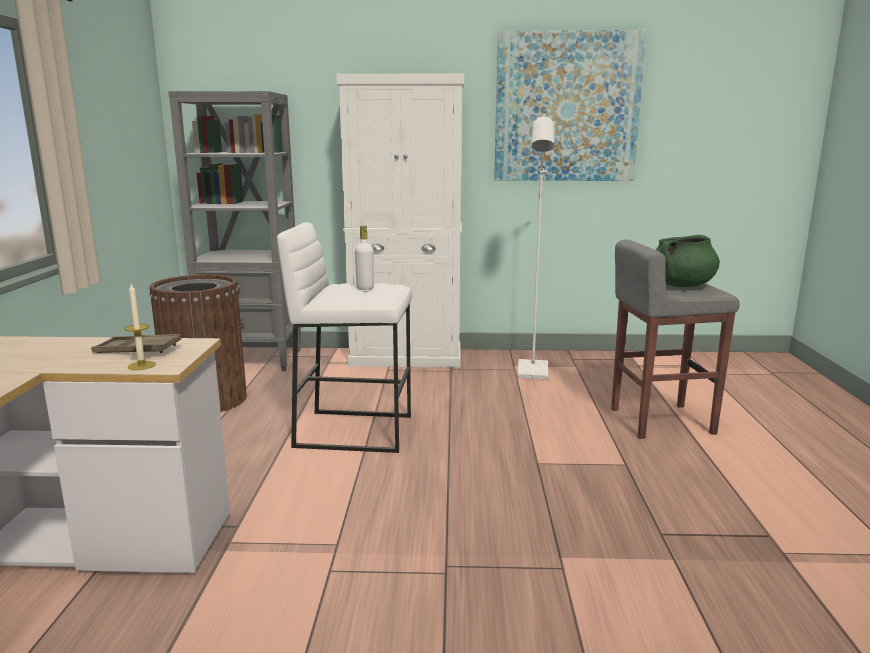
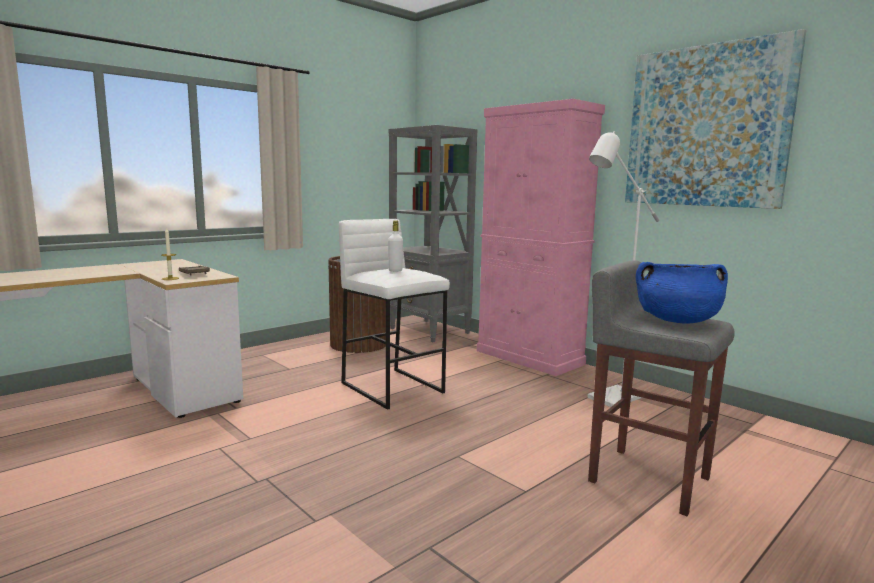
camera: 45 degrees right, 5 degrees down
(406, 358) = (529, 357): white cabinet -> pink cabinet
(681, 285) = (677, 321): green cooking pot -> blue cooking pot

